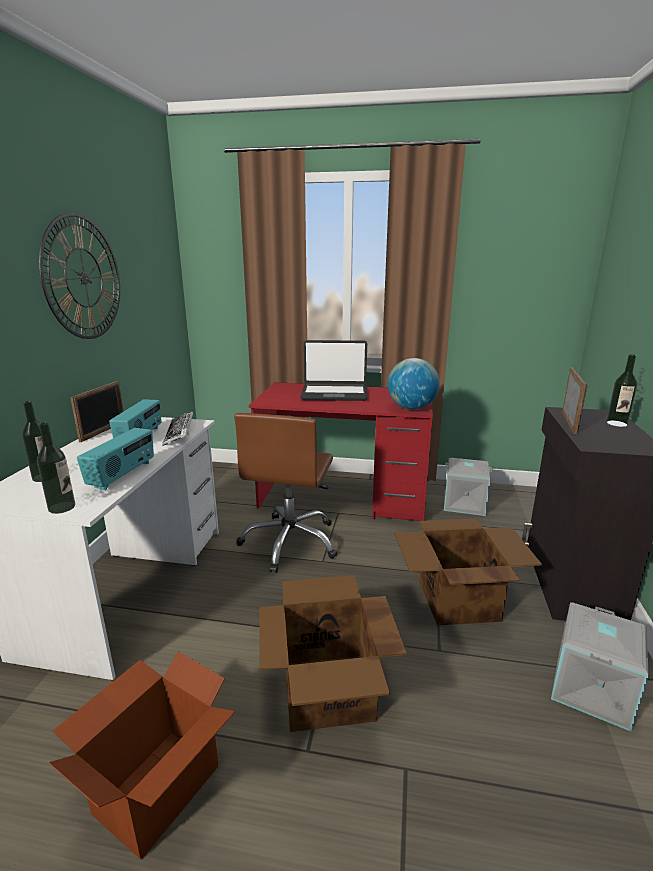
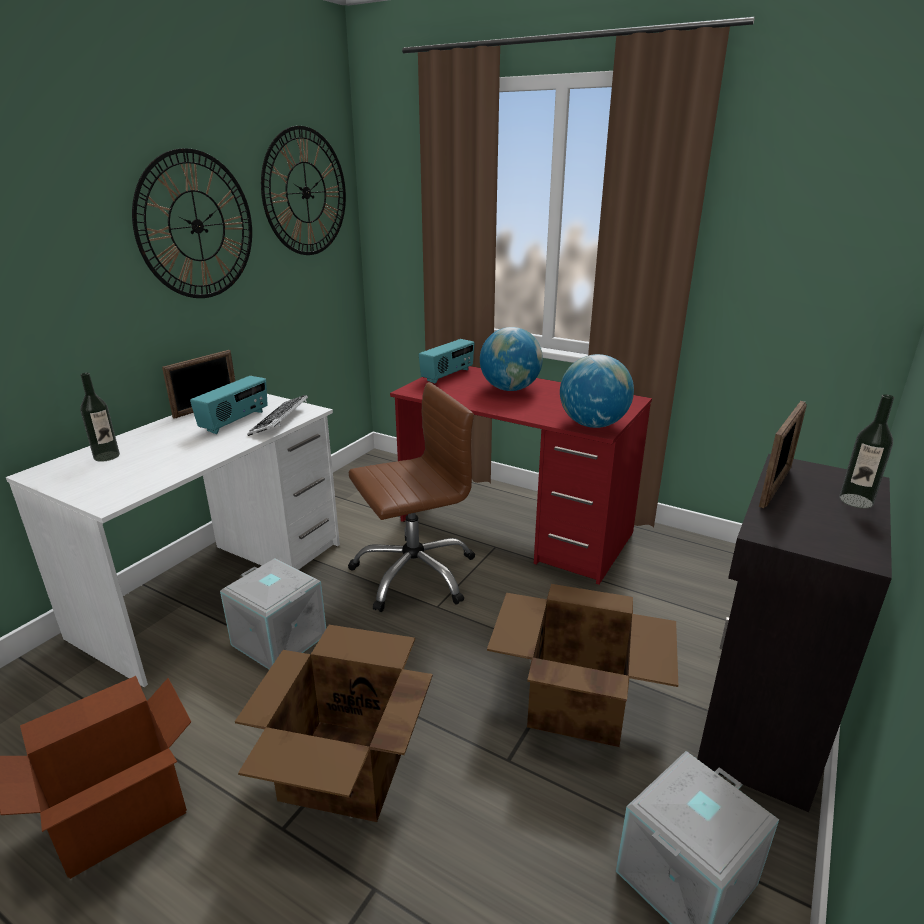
camera: 20 degrees right, 5 degrees up
(62, 507) = (92, 495): bottle -> none
(123, 475) = (178, 467): radio -> radio (448, 375)
(151, 255) = (306, 192): none -> wall clock
(290, 542) = (414, 573): brown office chair -> brown office chair turned 150 degrees counterclockwise
(334, 394) = (510, 389): laptop -> globe
(464, 504) = (677, 568): grey storage box -> grey storage box (277, 640)

